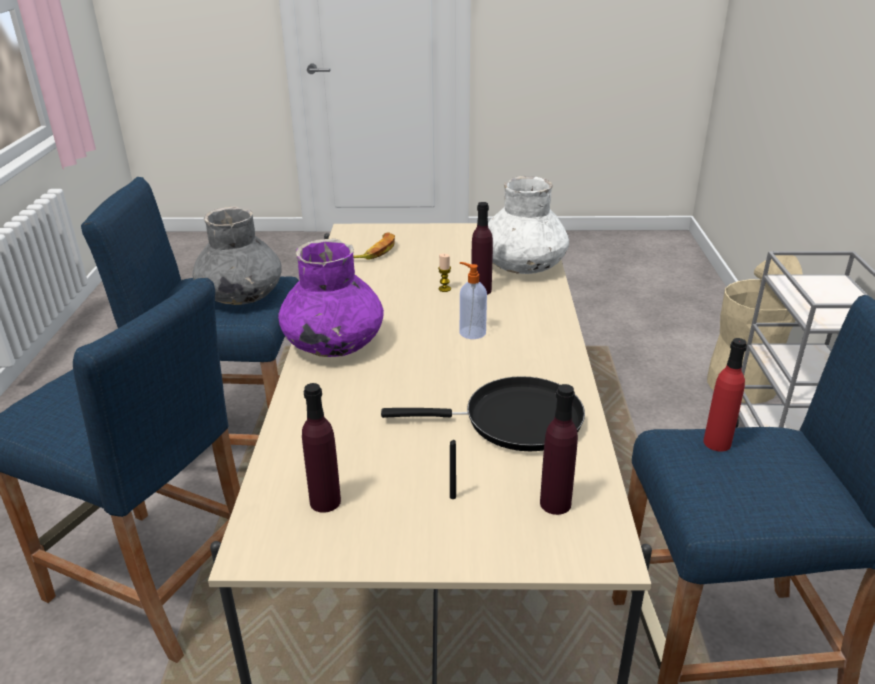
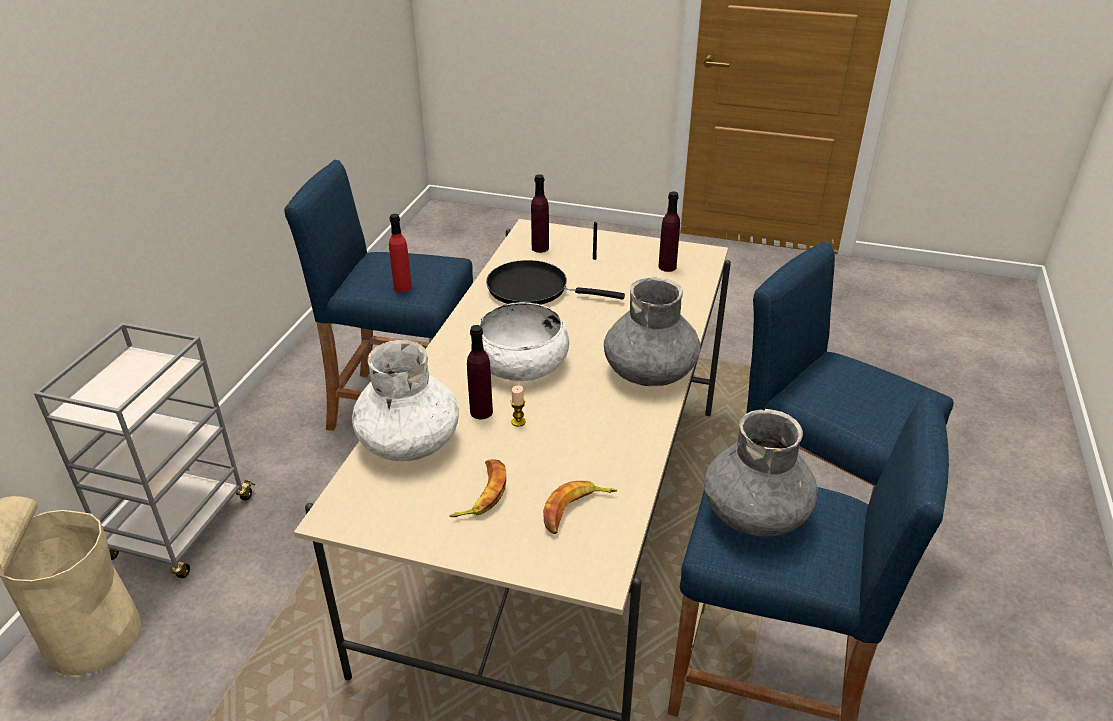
camera: 165 degrees left, 5 degrees up
(333, 343) = (650, 372): purple vase -> grey vase
(445, 250) = (482, 493): none -> banana
(471, 332) = (521, 362): soap dispenser -> white bowl

